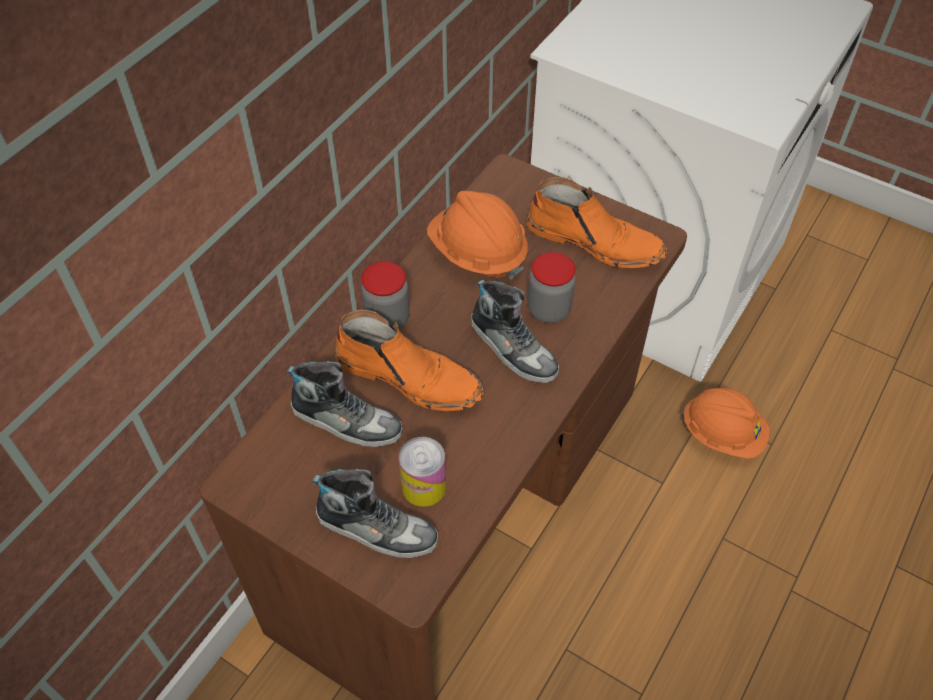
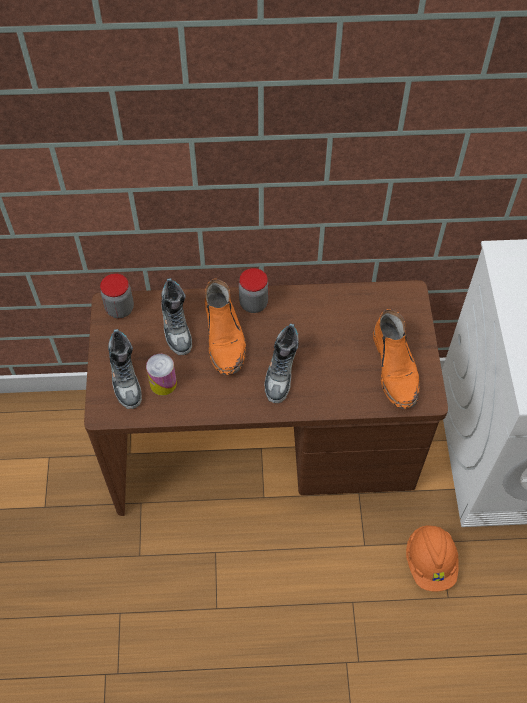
camera: 55 degrees right, 5 degrees up
(477, 253) = (334, 316): orange hard hat -> none
(549, 310) = (323, 374): jar -> jar (120, 309)

